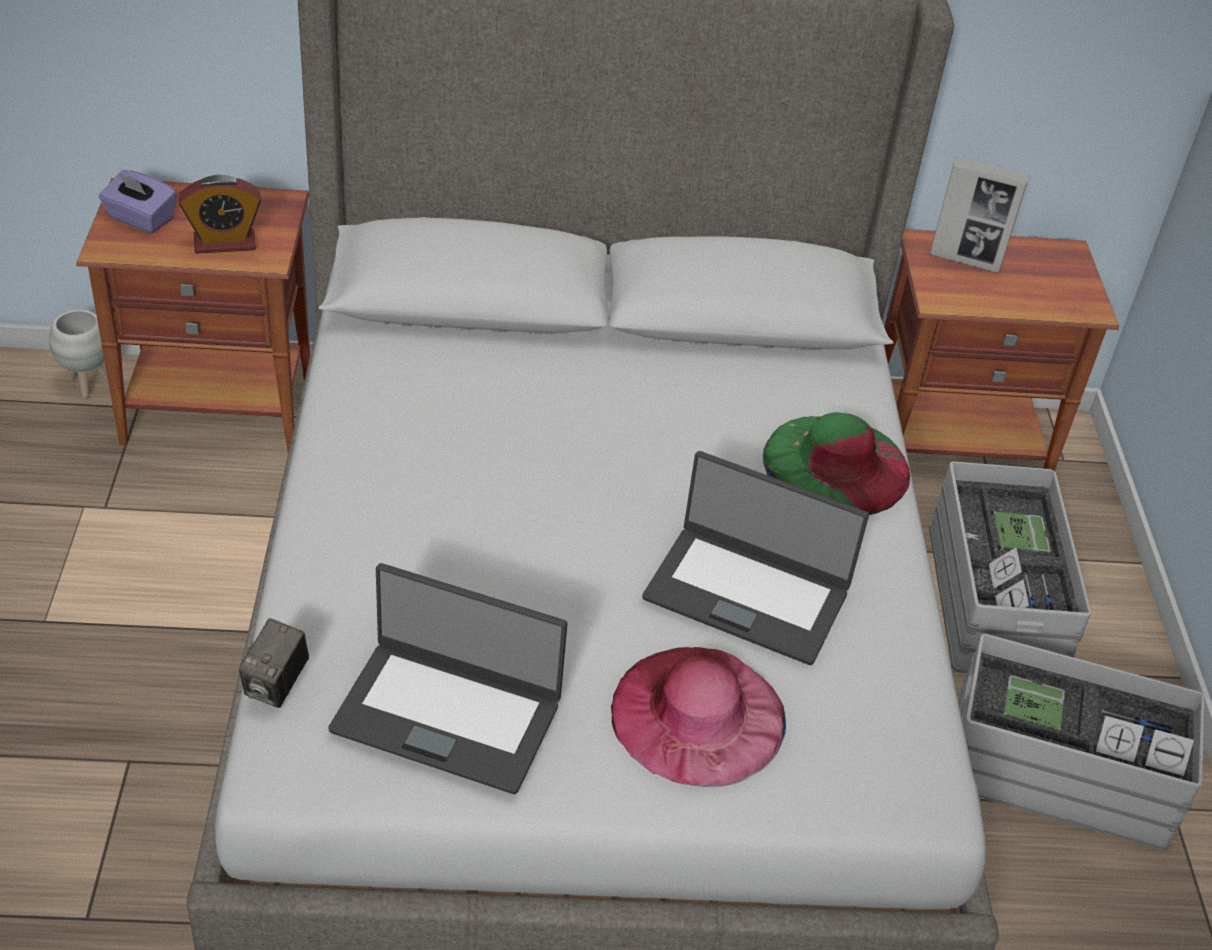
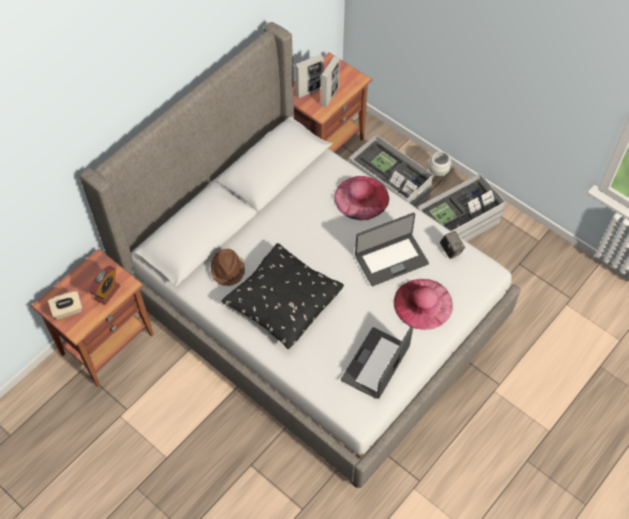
camera: 45 degrees left, 15 degrees up
(88, 385) = (53, 379): white planter -> white planter (437, 177)
(140, 219) = (68, 310): purple tissue box -> beige tissue box
(277, 685) = (329, 400): camera -> camera (451, 250)
(442, 368) = (228, 269): none -> brown hat
(447, 715) = (376, 364): laptop -> laptop turned 150 degrees clockwise
(453, 479) = (282, 301): none -> black pillow
(836, 464) = (361, 197): green hat -> pink hat
(993, 291) = (329, 96): none -> picture frame

